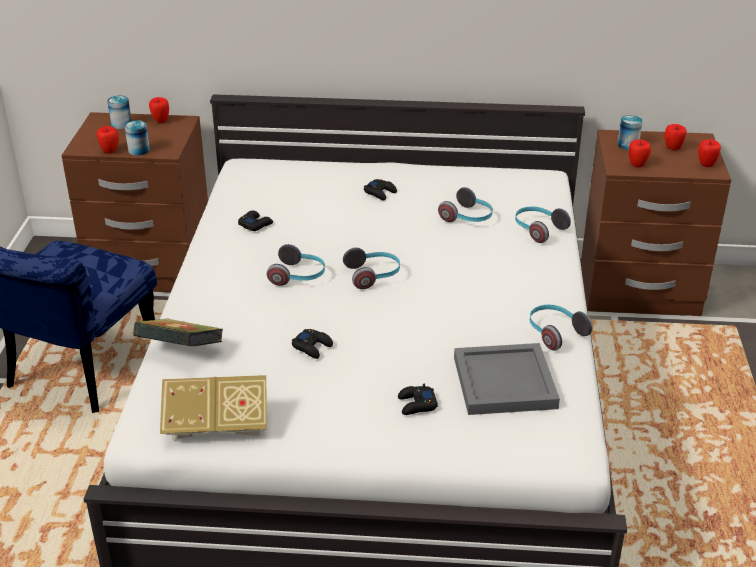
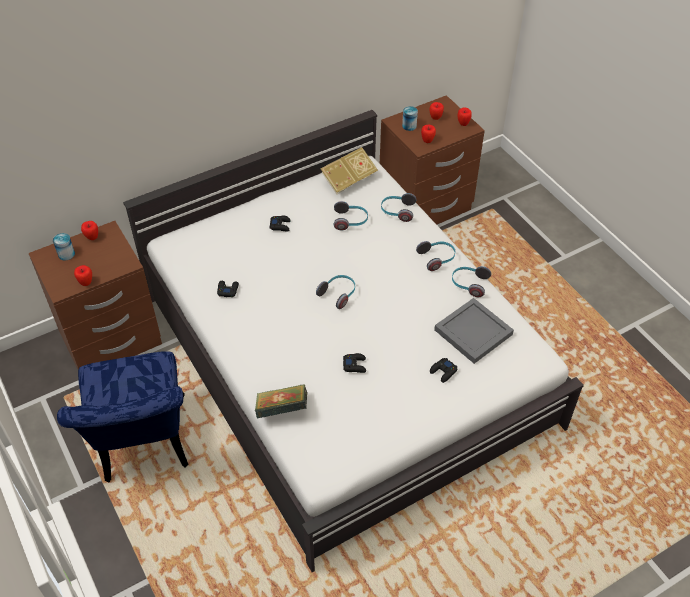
camera: 35 degrees left, 15 degrees up
(139, 150) = (106, 272): can -> none
(216, 425) = (354, 447): book -> book (348, 180)
(298, 276) = (295, 317): headphones -> headphones (437, 258)

